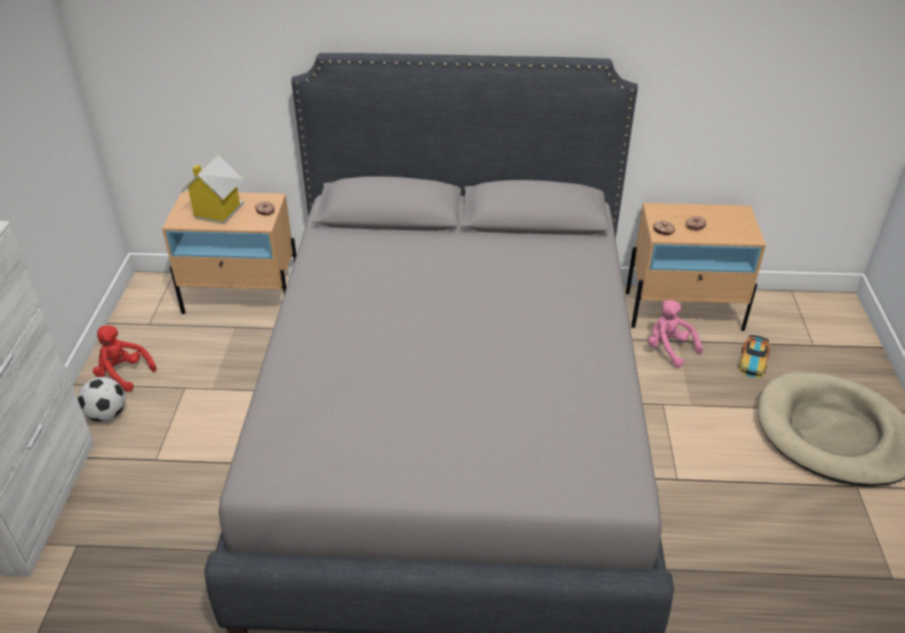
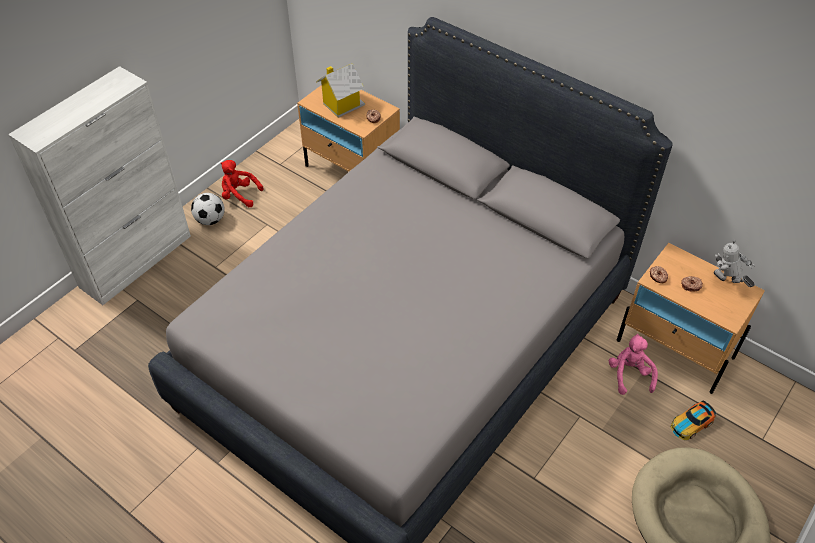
camera: 35 degrees right, 10 degrees up
(123, 374) = (239, 195): red plush toy -> red plush toy turned 45 degrees counterclockwise
(719, 213) = (726, 284): none -> toy robot

